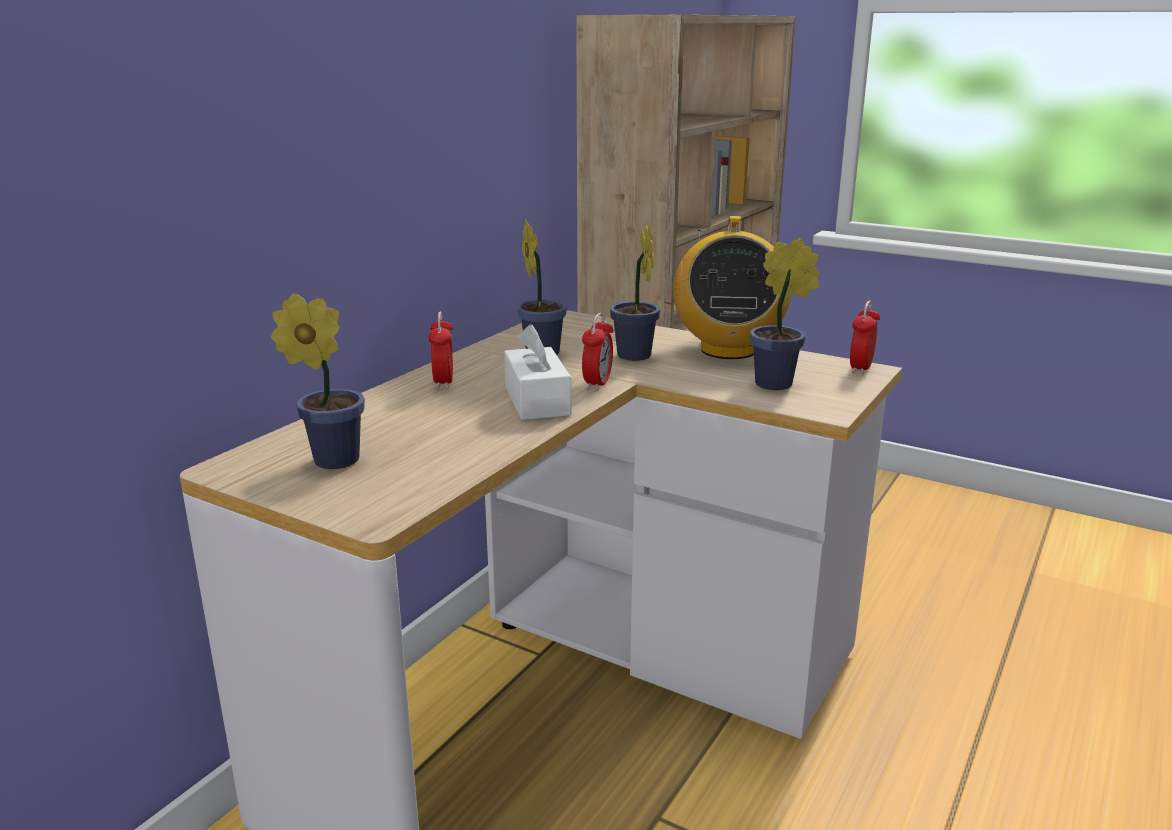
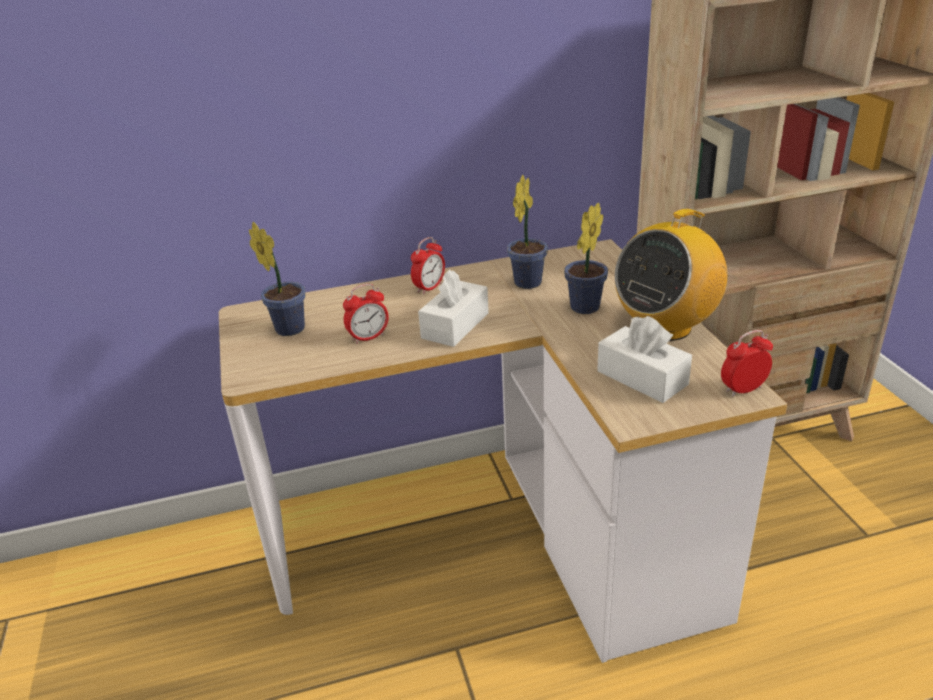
camera: 45 degrees right, 10 degrees up
(597, 384) = (515, 325): alarm clock -> alarm clock (368, 337)
(779, 384) = (642, 378): potted plant -> white tissue box

